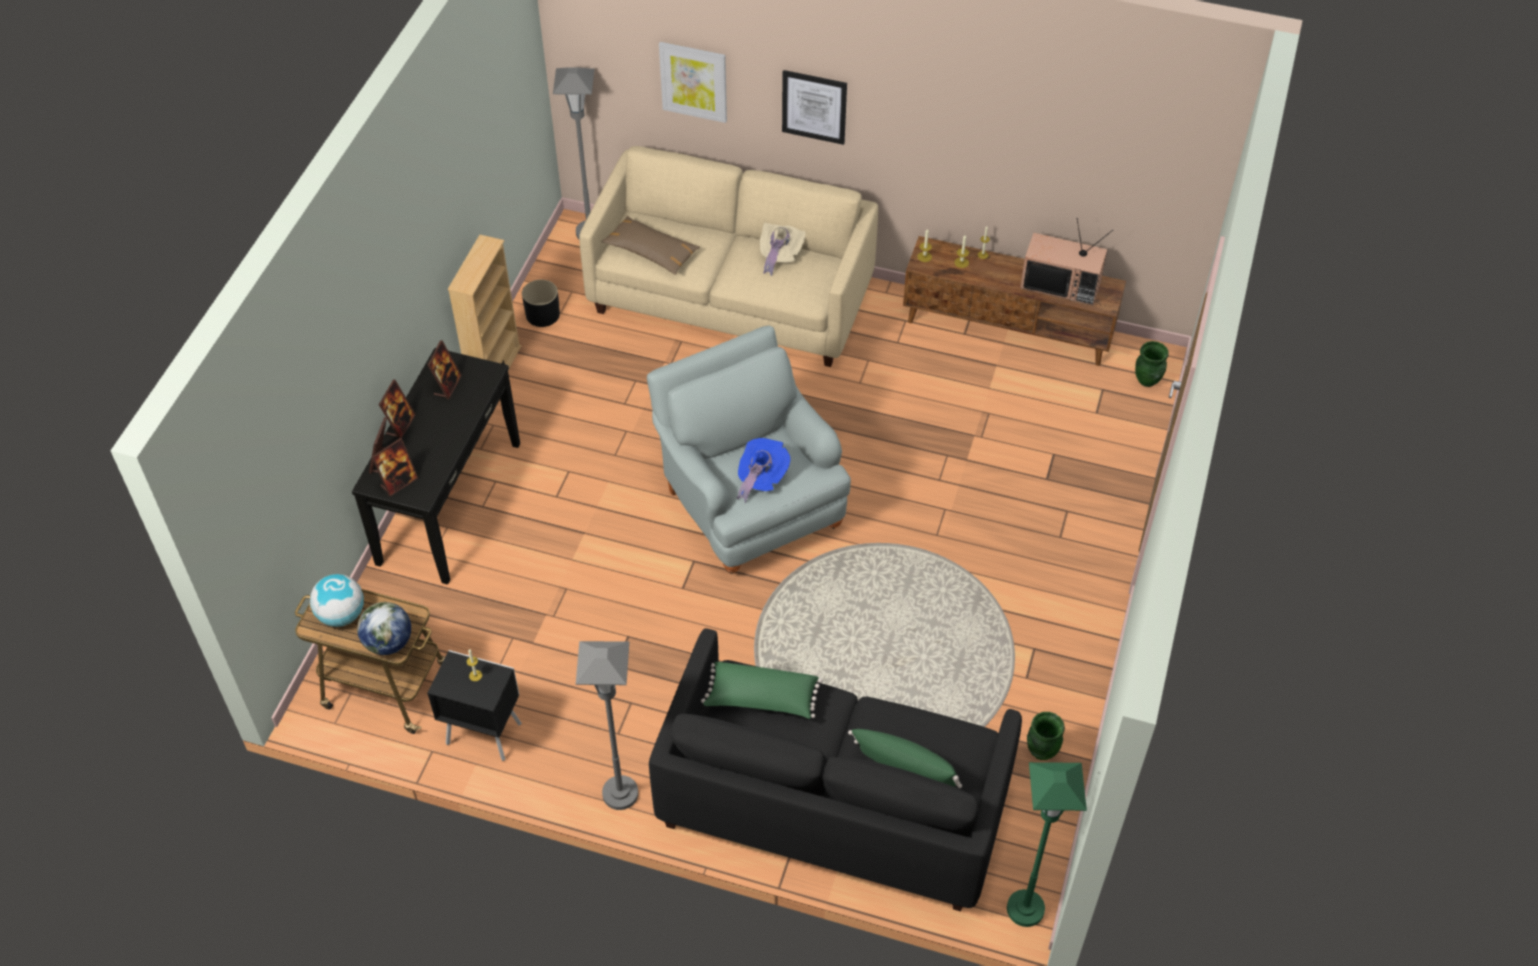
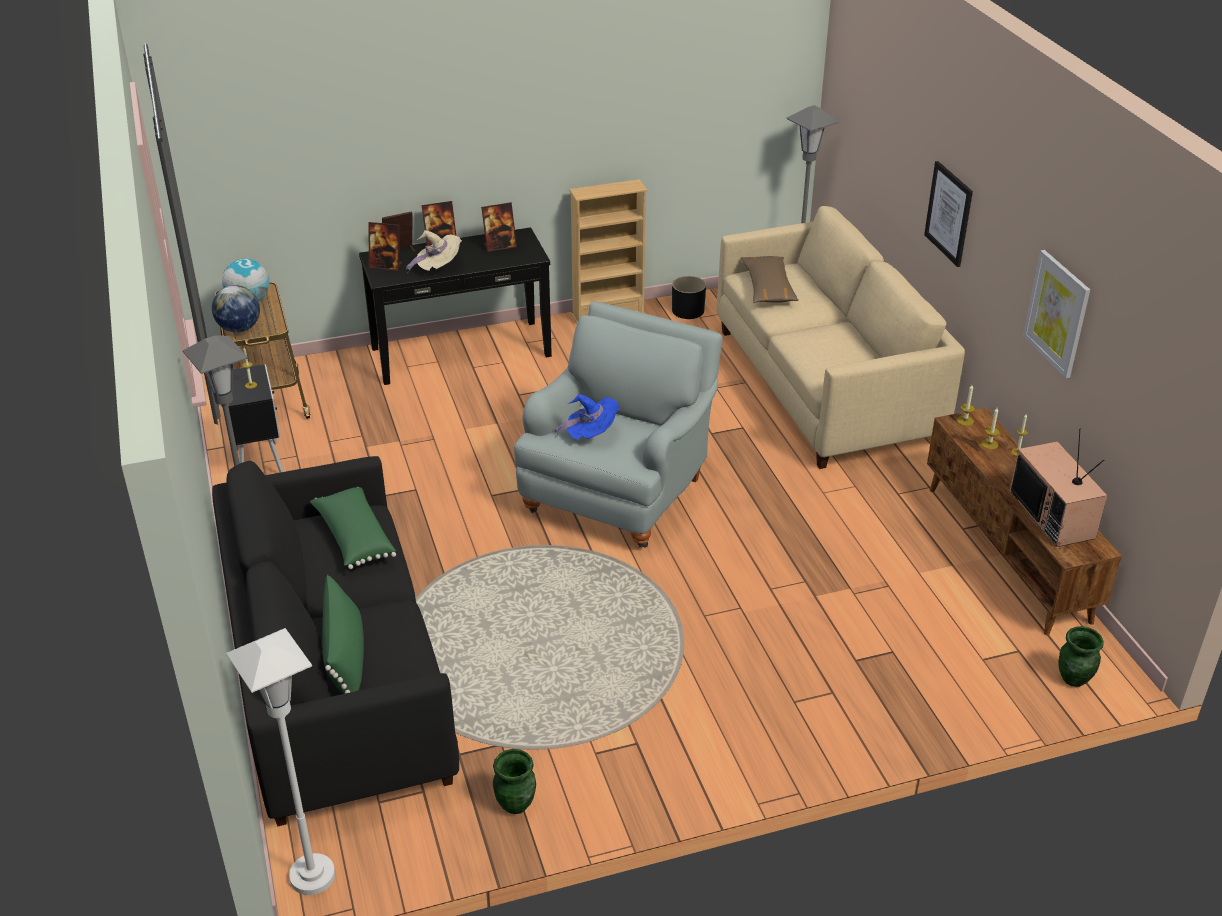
camera: 55 degrees right, 15 degrees down
(694, 81) = (887, 156): picture -> picture (1057, 313)
(780, 254) = (853, 345): beige hat -> beige hat (438, 268)
(1025, 909) = (312, 876): green floor lamp -> white floor lamp

